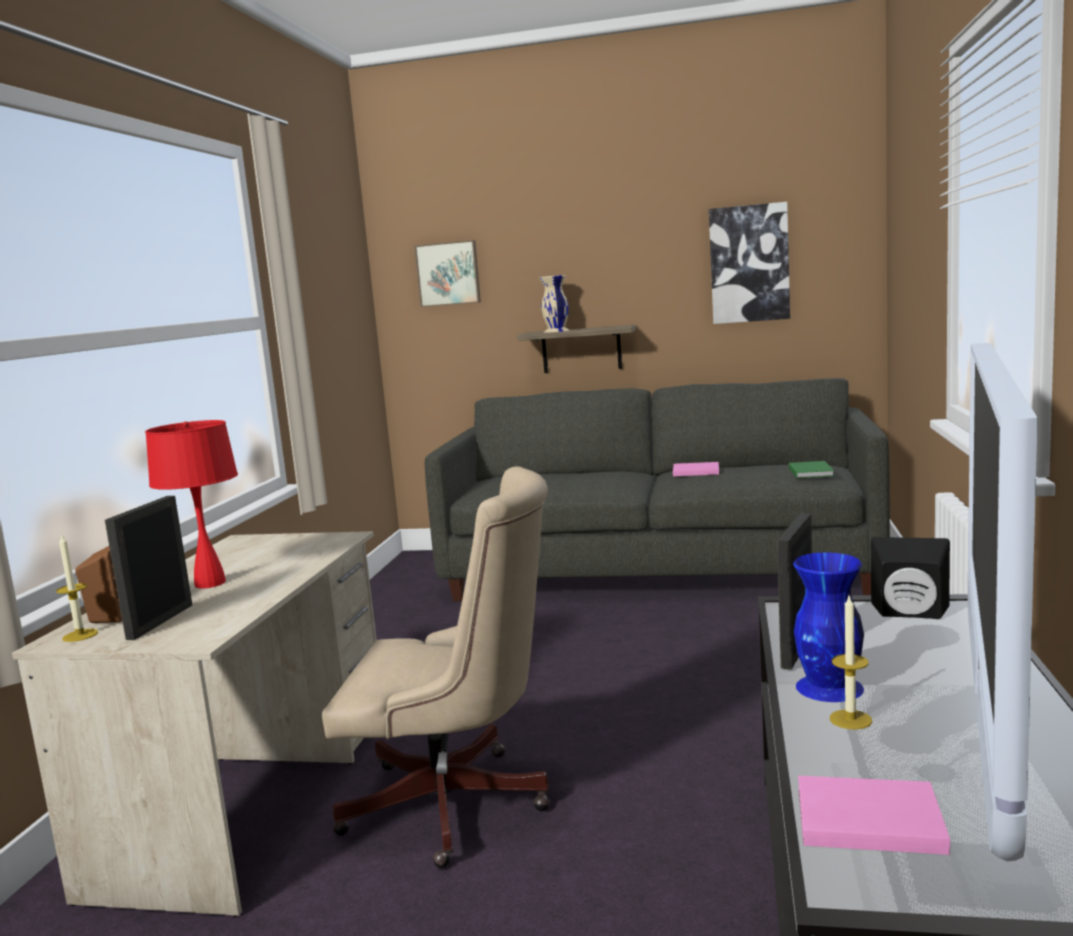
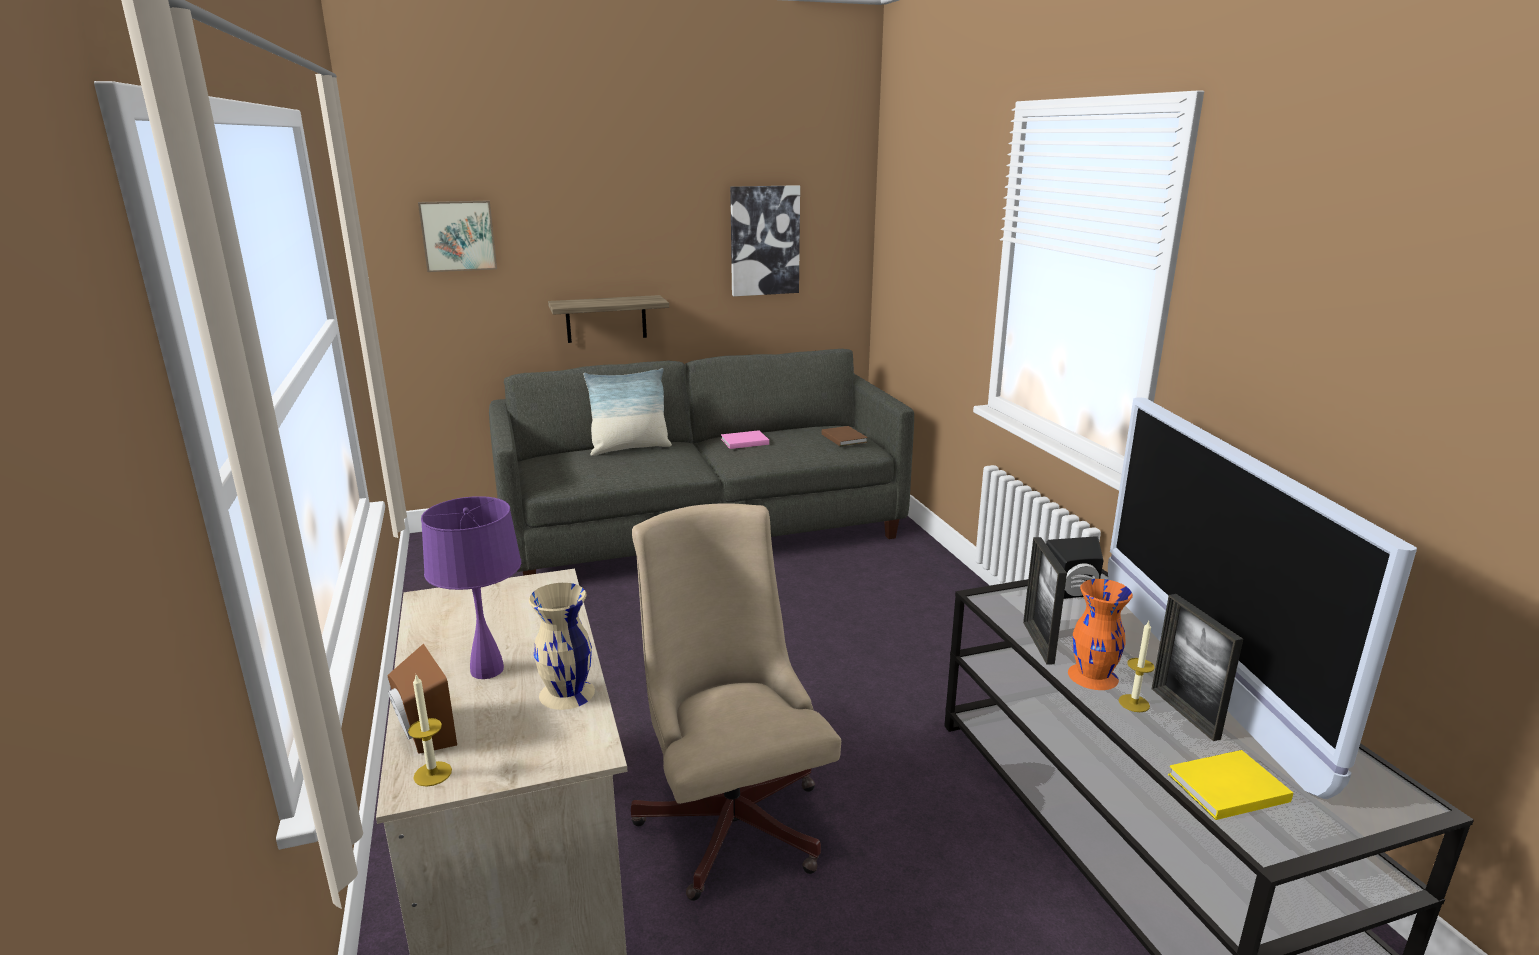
camera: 30 degrees left, 10 degrees up
(160, 621) = (506, 735): picture frame -> picture frame (1184, 713)
(211, 583) = (488, 670): red table lamp -> purple table lamp
(458, 806) = (730, 815): beige office chair -> beige office chair turned 90 degrees counterclockwise
(556, 331) = (588, 303): beige vase -> beige vase (566, 693)
(578, 473) = (630, 448): none -> pillow
(811, 472) = (844, 438): green book -> brown book
(829, 688) = (1093, 676): blue vase -> orange vase
(864, 819) = (1224, 787): pink book -> yellow book

